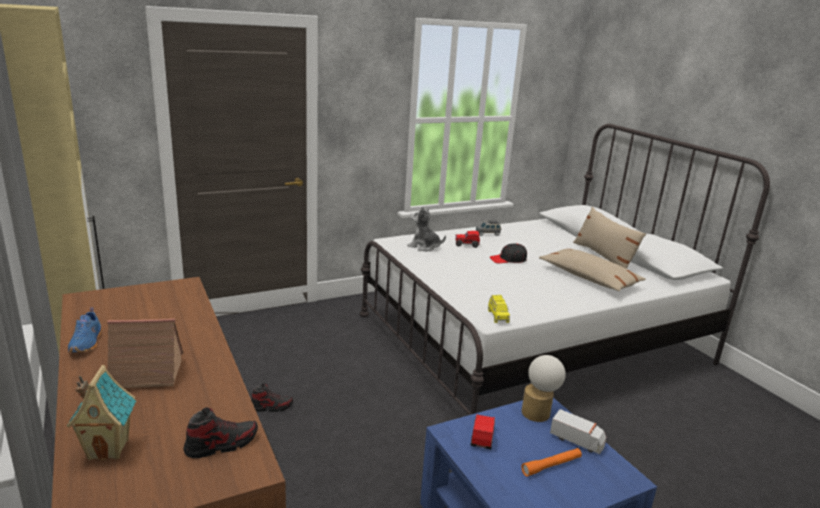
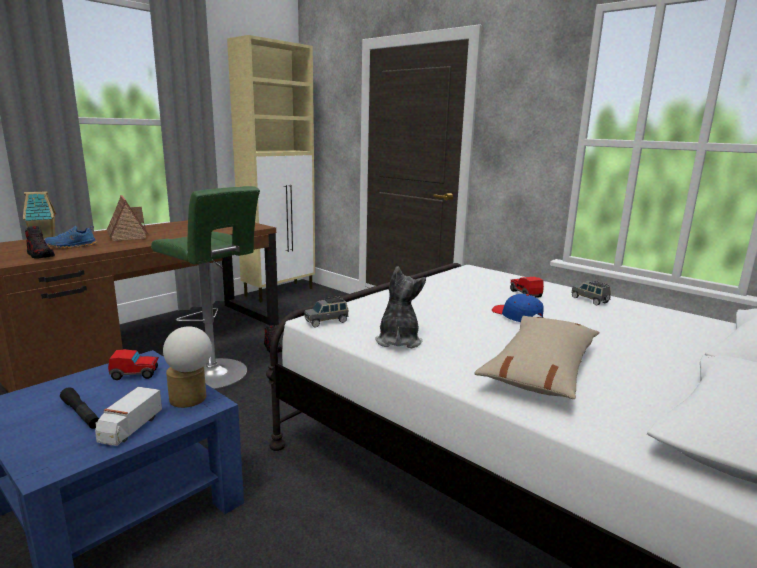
camera: 70 degrees right, 5 degrees down
(87, 343) = (164, 225): blue shoe -> blue shoe (71, 246)
(311, 456) = (215, 375): none -> green stool
(424, 247) = (479, 279): plush toy -> plush toy (398, 340)
(498, 316) = (327, 322): yellow toy car -> grey toy car
(508, 259) = (516, 316): black cap -> blue cap
(551, 466) = (81, 414): orange flashlight -> black flashlight
(603, 257) = (671, 379): beige pillow -> none

